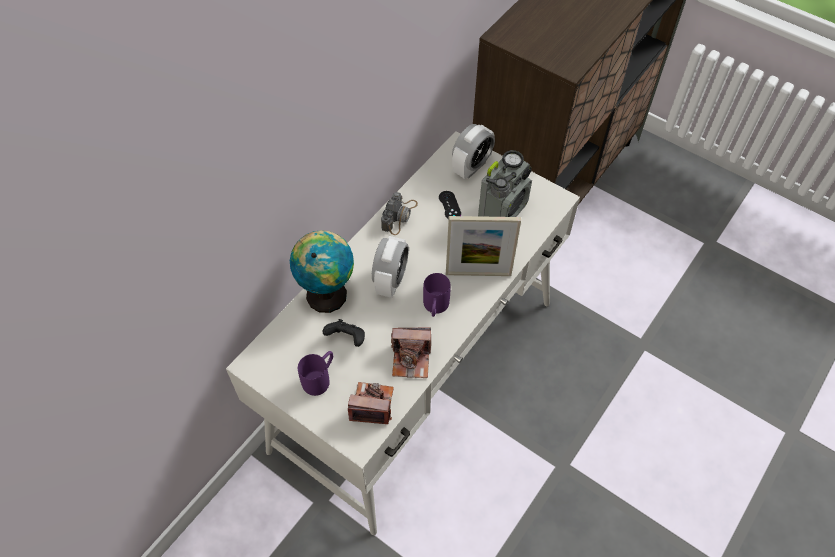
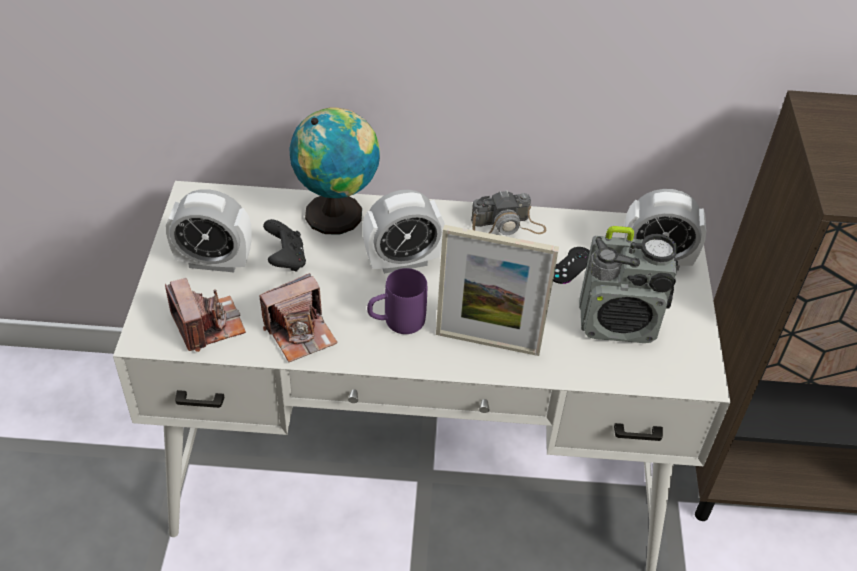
camera: 55 degrees right, 10 degrees down
(320, 378) = (214, 262): purple mug -> alarm clock
(411, 359) = (300, 333): camera -> camera turned 90 degrees counterclockwise
(478, 273) = (487, 342): picture frame -> picture frame turned 45 degrees counterclockwise

